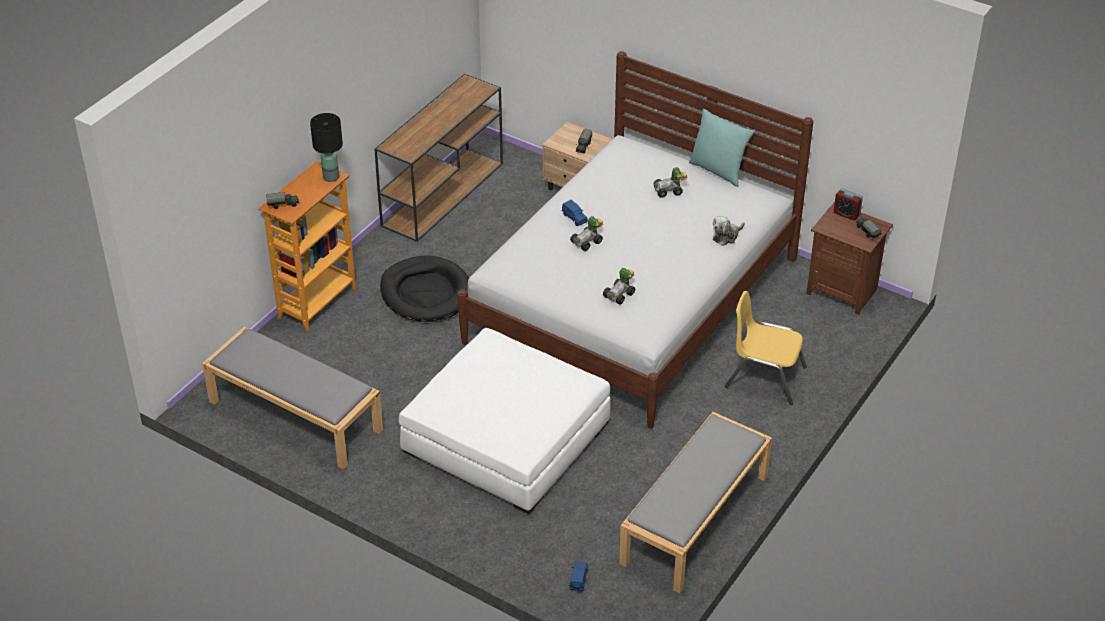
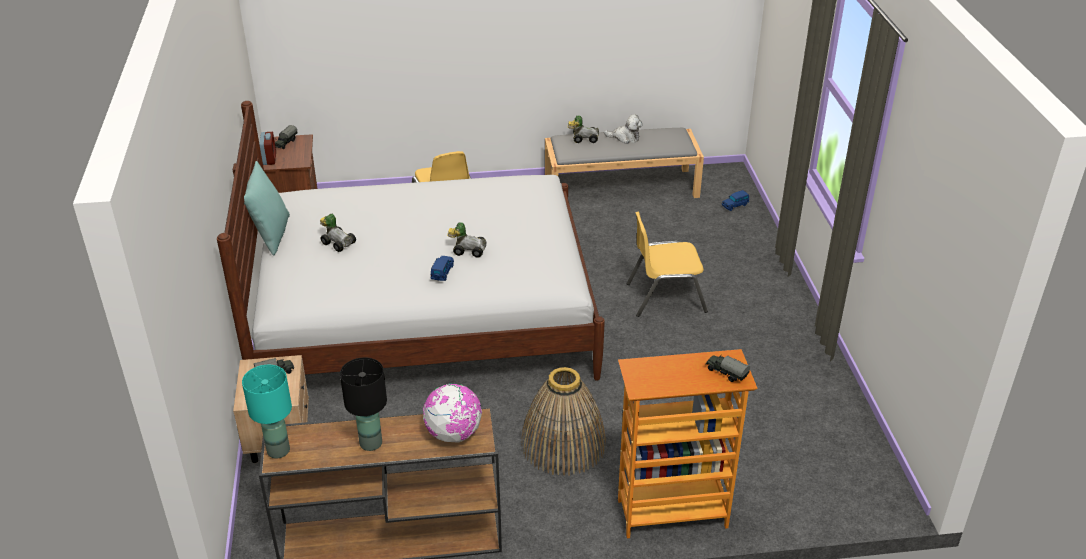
camera: 130 degrees left, 5 degrees down
(294, 415) = (812, 424): grey bench -> none
(331, 177) = (639, 369): black table lamp -> black table lamp (370, 443)
(408, 141) = (454, 434): none -> globe
(426, 293) = (563, 444): black dog bed -> basket
(474, 84) = (277, 450): none -> turquoise table lamp
(506, 437) = (665, 297): white ottoman -> yellow chair
(620, 294) = (515, 205): toy car -> toy car (583, 138)
(726, 236) = (371, 192): plush toy -> plush toy (625, 137)

